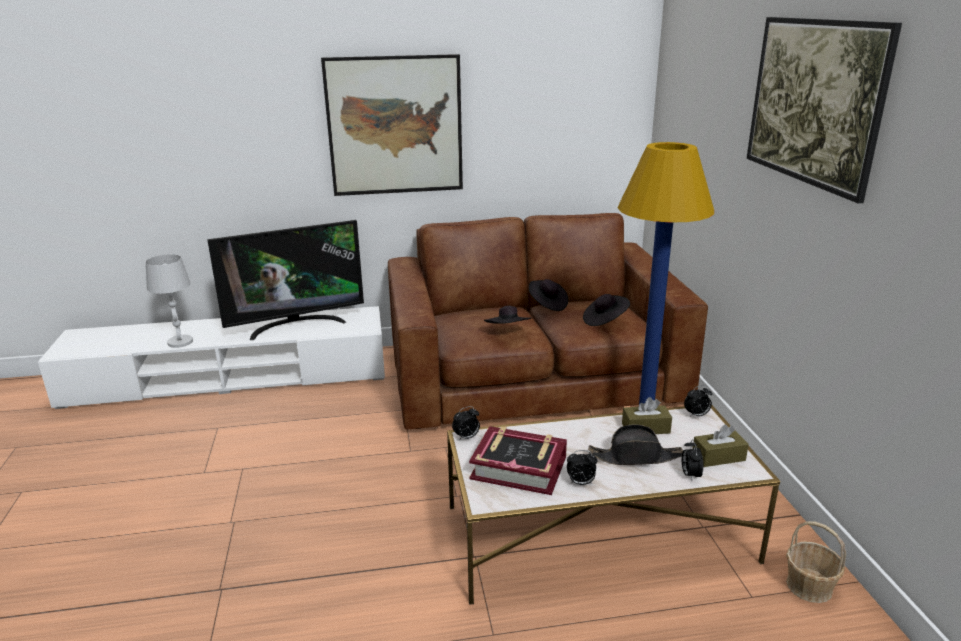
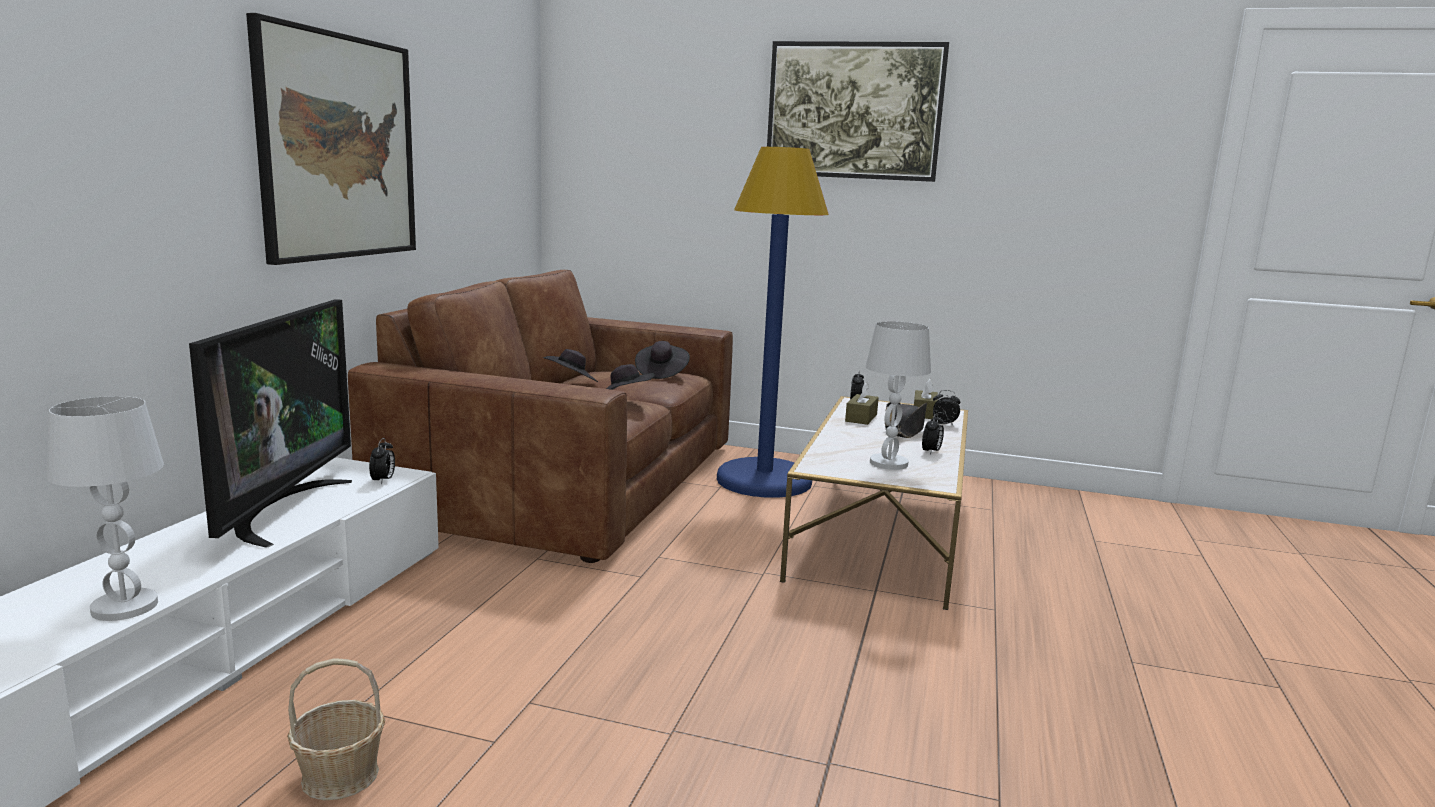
camera: 65 degrees left, 10 degrees down
(466, 437) = (813, 468): alarm clock -> alarm clock (383, 481)
(519, 467) = (888, 463): book -> white table lamp
(809, 586) = (990, 492): basket -> basket (341, 776)

